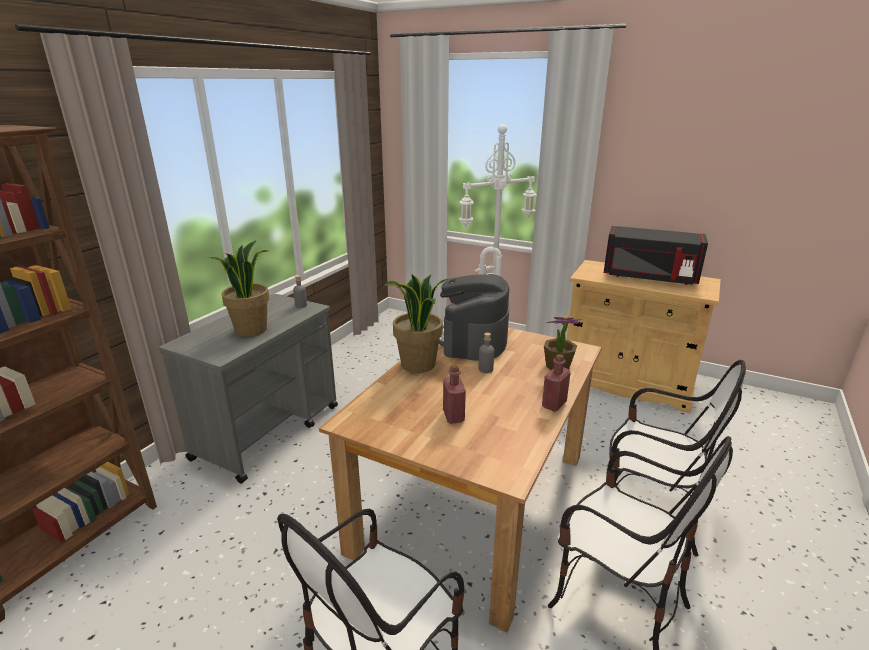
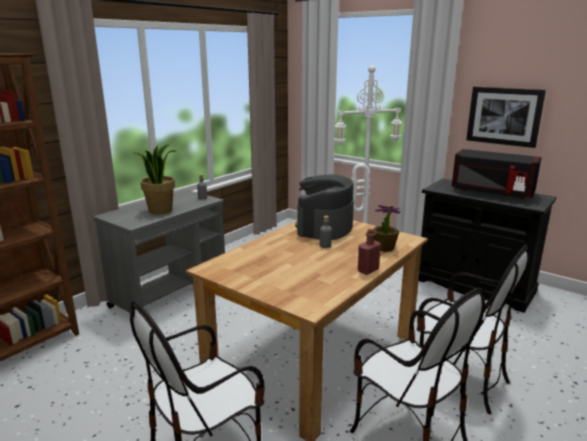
camera: 10 degrees right, 5 degrees down
(418, 365) = (274, 239): potted plant -> none
(453, 416) = (286, 271): red bottle -> none
(626, 383) = (474, 286): beige cabinet -> black cabinet
(657, 184) = (504, 116): none -> picture

